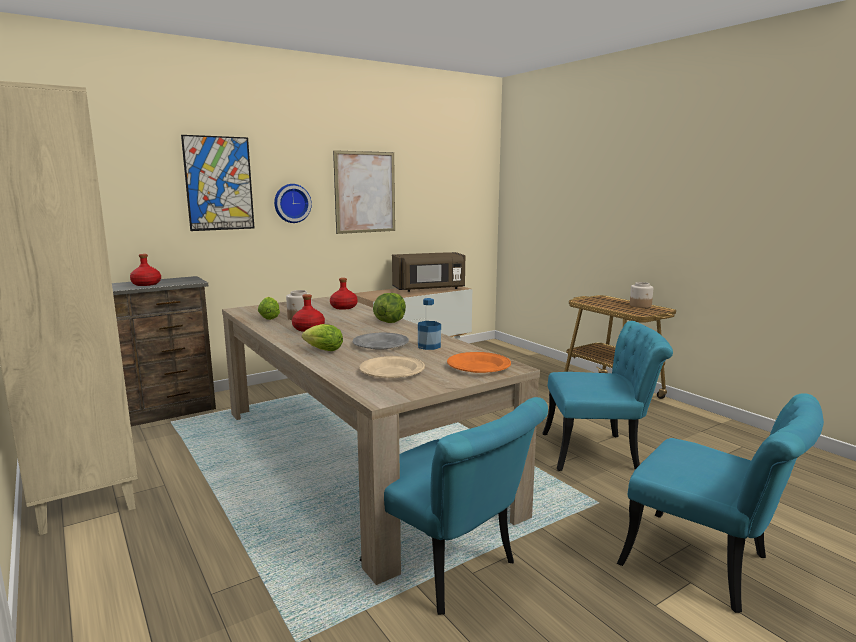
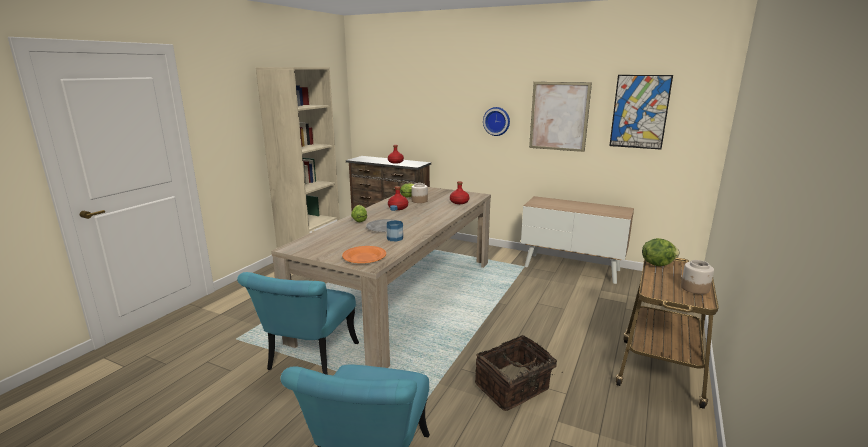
camera: 60 degrees right, 5 degrees up
(219, 183) = (451, 105): picture -> picture (639, 112)
(389, 322) = (440, 218): lettuce -> lettuce (657, 264)
(392, 371) = (335, 241): beige plate -> none
(429, 289) = (594, 209): brown microwave -> none
(600, 452) = (513, 388): turquoise chair -> basket

